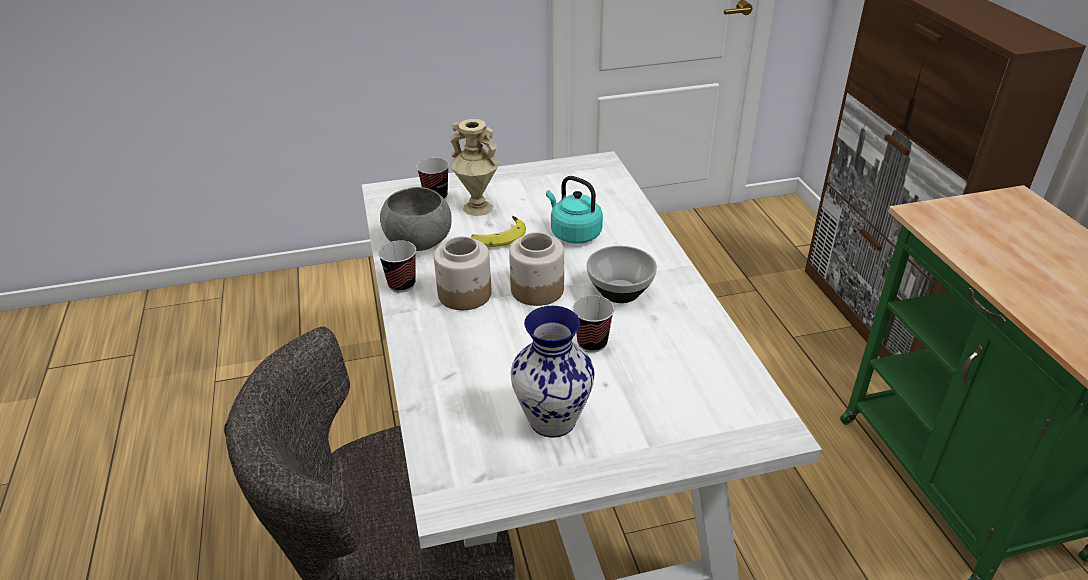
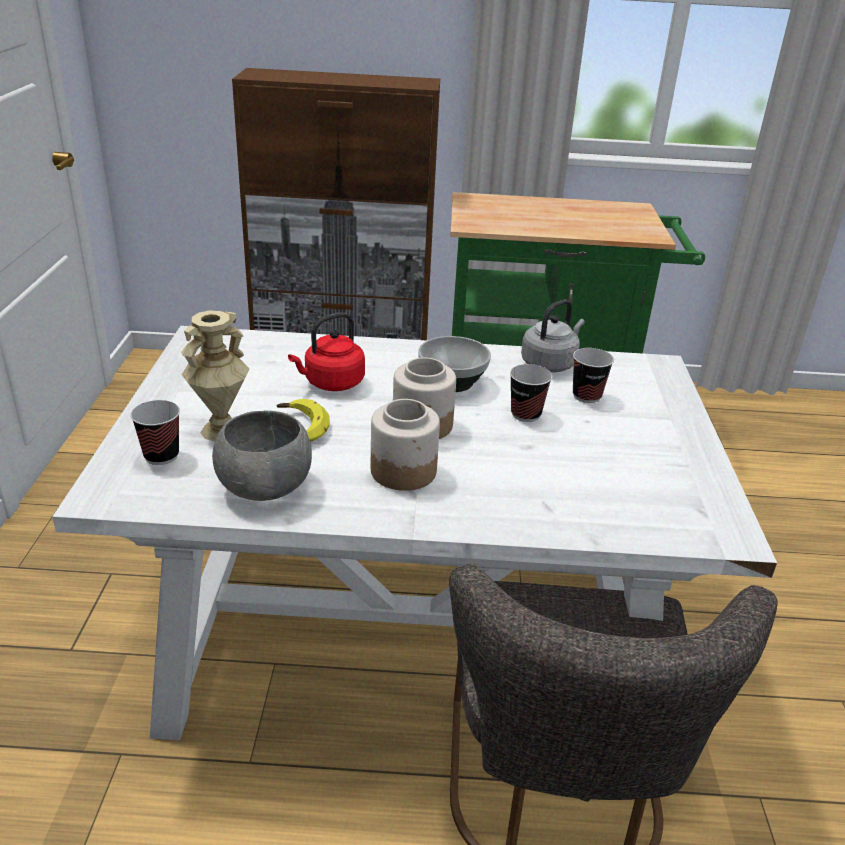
camera: 75 degrees left, 5 degrees down
(401, 284) = (355, 514): cup -> cup (586, 396)
(551, 420) = (630, 458): vase -> none
(573, 233) = (331, 383): turquoise kettle -> red kettle
(708, 345) = (550, 363): none -> grey kettle

